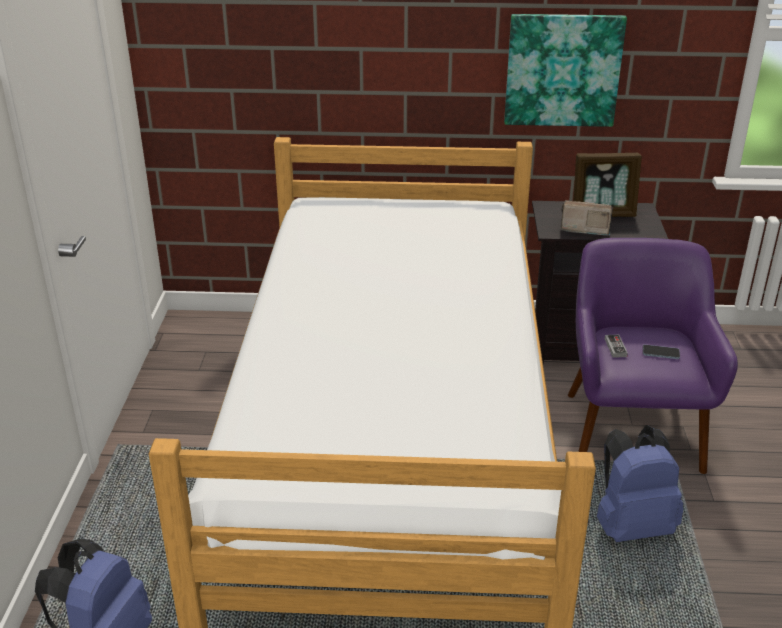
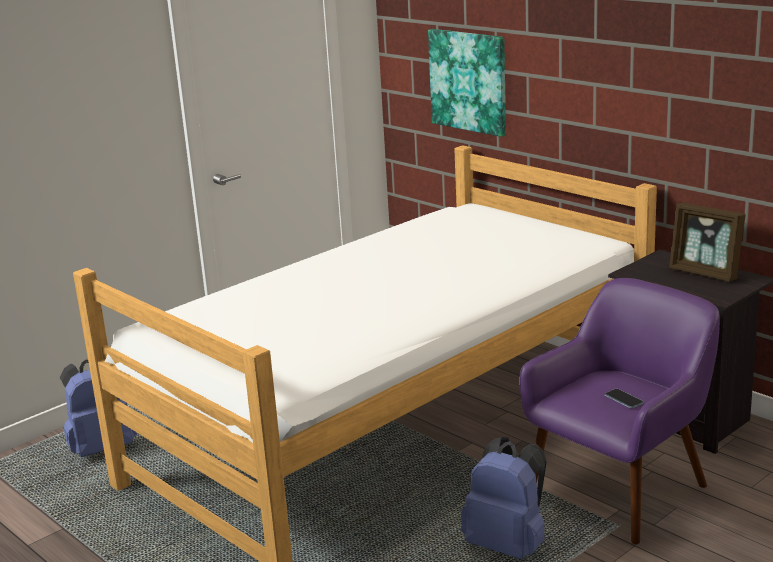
camera: 45 degrees right, 10 degrees down
(562, 70) = (686, 116): picture -> picture (469, 81)
(583, 229) = (662, 278): radio -> none
(615, 347) = (591, 383): game controller -> none

